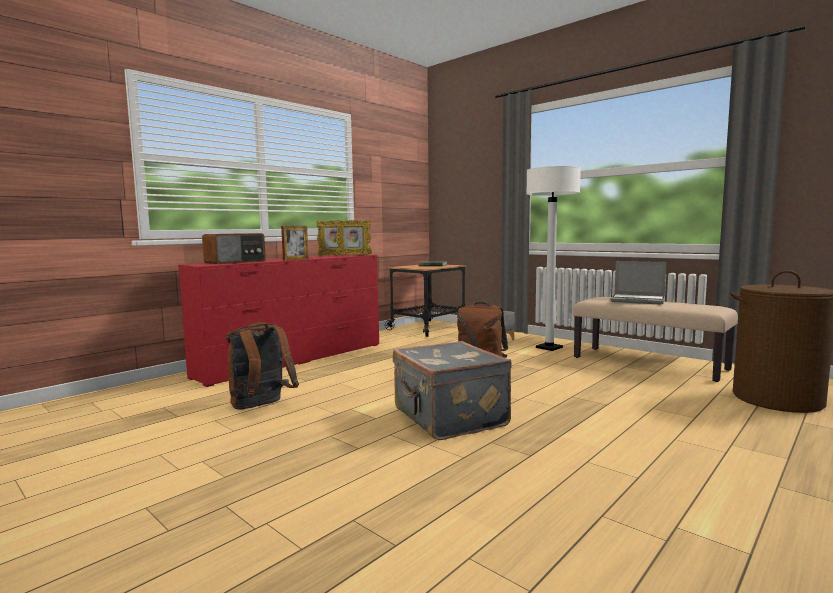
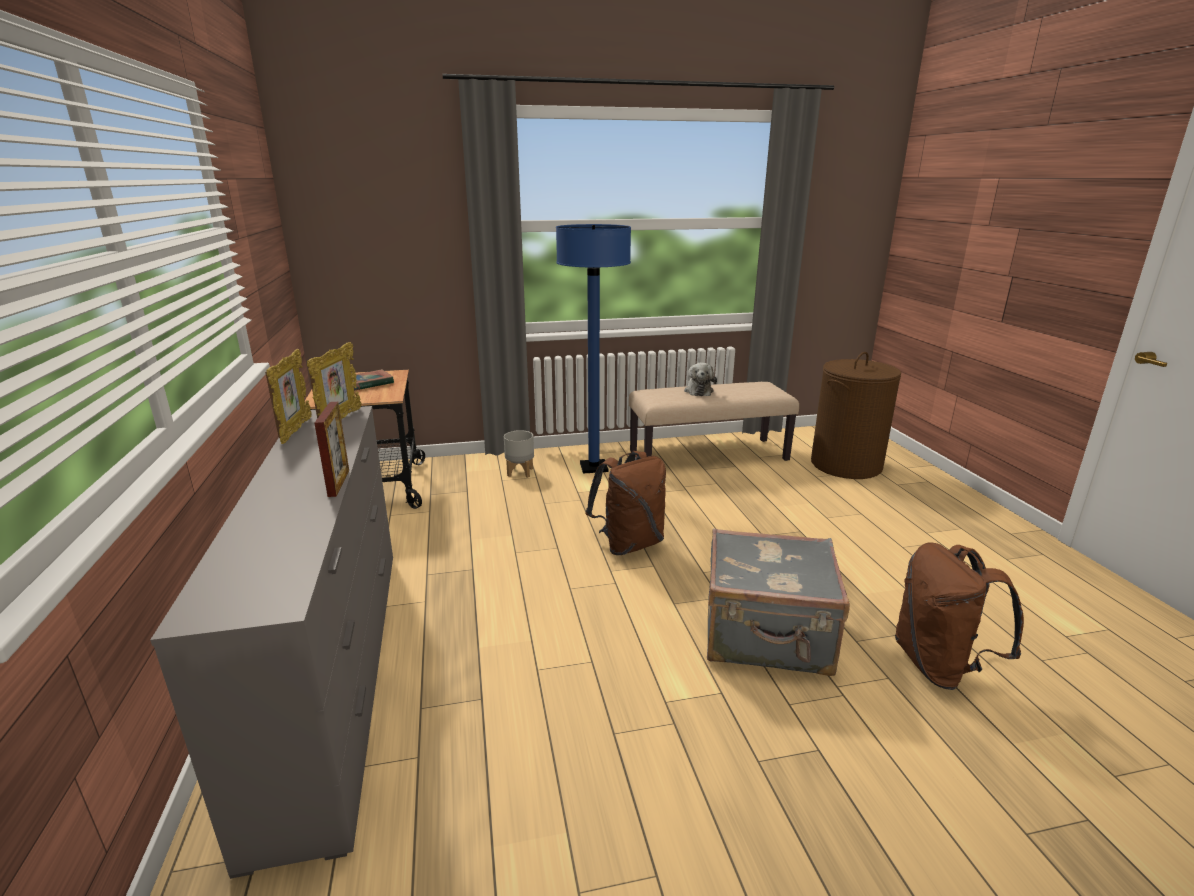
camera: 55 degrees left, 15 degrees up
(236, 262) = (261, 550): radio -> none
(261, 407) = (565, 802): brown backpack -> brown backpack (939, 666)
(295, 360) = (337, 671): red dresser -> grey dresser
(549, 348) = (594, 468): white floor lamp -> blue floor lamp
(638, 300) = (698, 391): laptop -> plush toy

